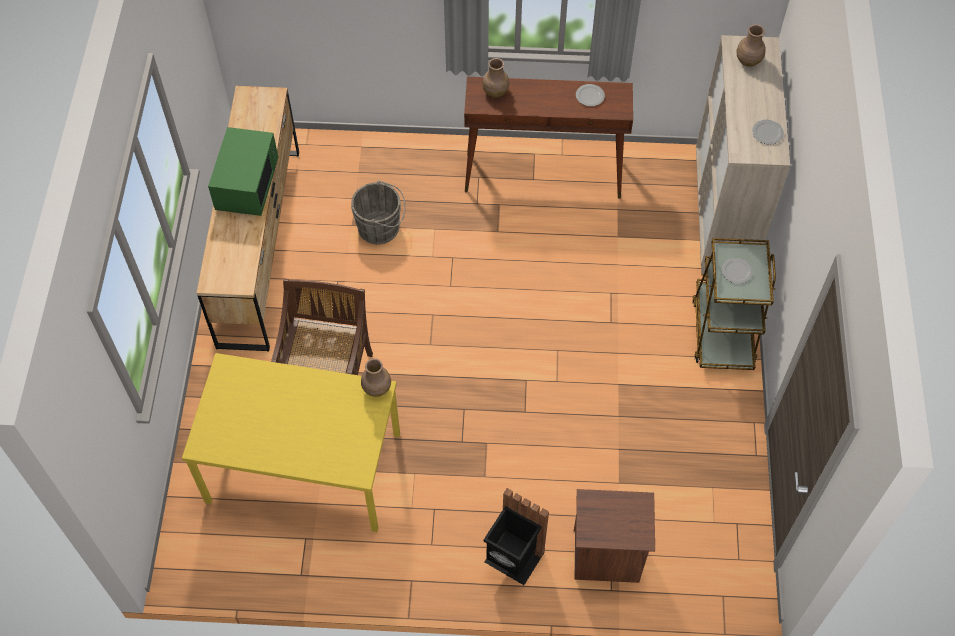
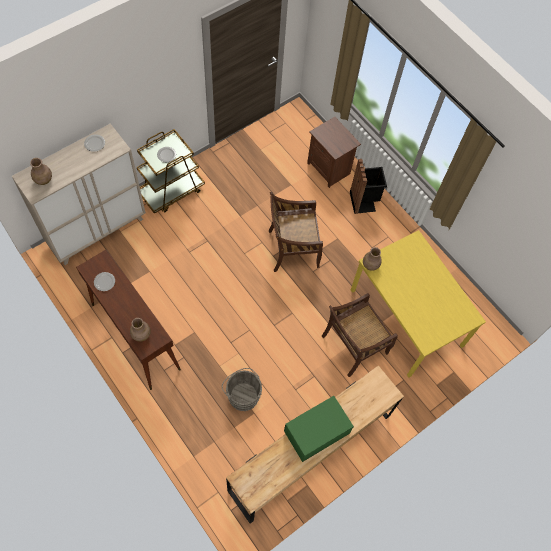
camera: 135 degrees left, 5 degrees up
(516, 409) = (292, 249): none -> brown chair

